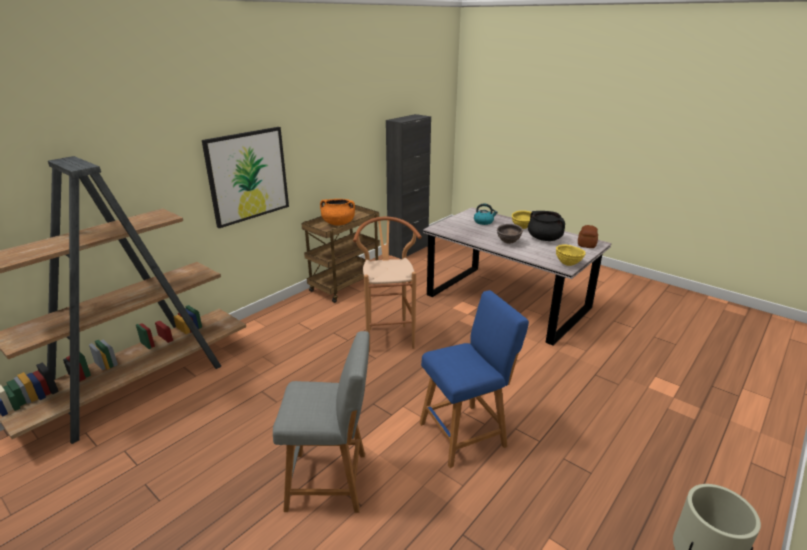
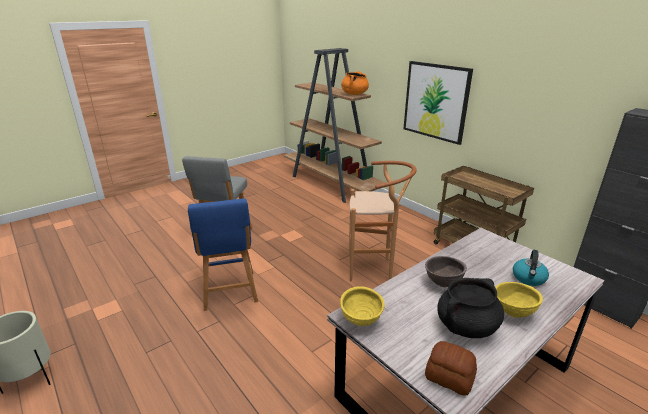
camera: 100 degrees right, 0 degrees up
(338, 223) = (480, 184): orange cooking pot -> orange cooking pot (354, 94)

